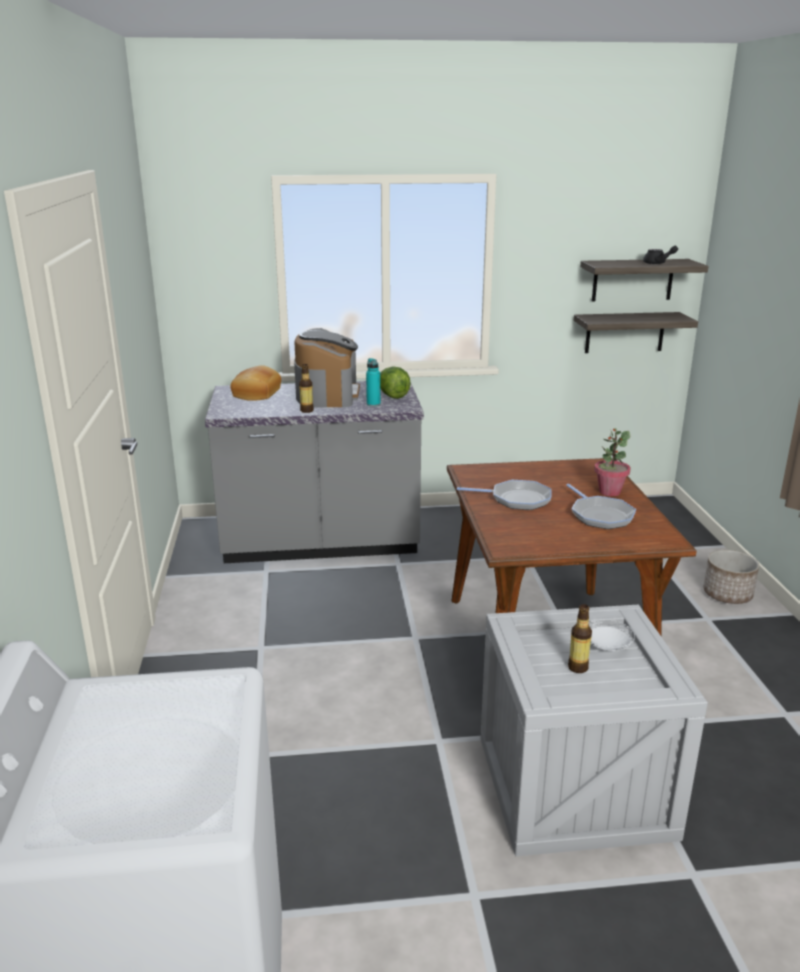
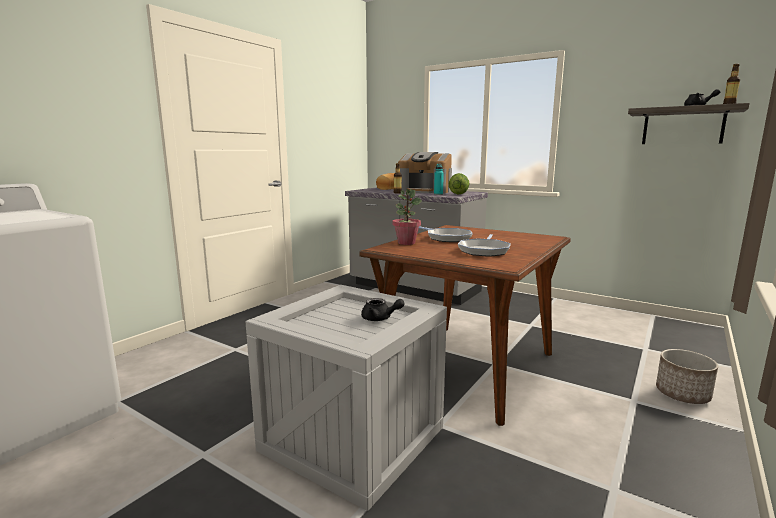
camera: 40 degrees right, 10 degrees down
(327, 394) = (425, 191): coffee machine -> coffee machine turned 75 degrees clockwise
(578, 667) = (336, 320): bottle -> bottle (729, 105)
(607, 646) = (380, 319): white plate -> black teapot
(609, 492) = (522, 245): potted plant -> potted plant (406, 243)
(624, 332) = (674, 171): shelf -> none

